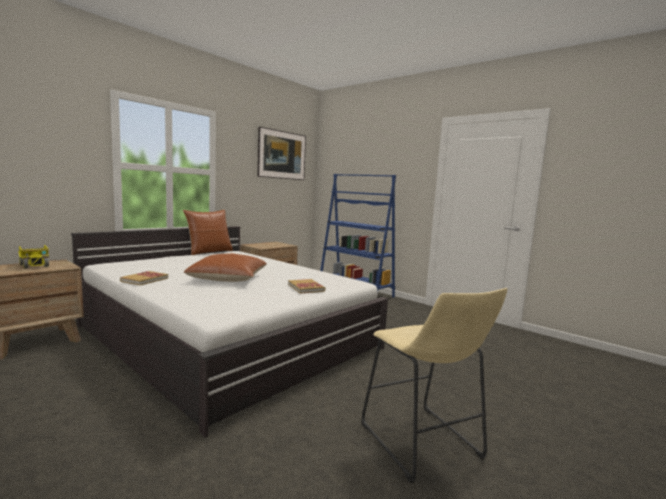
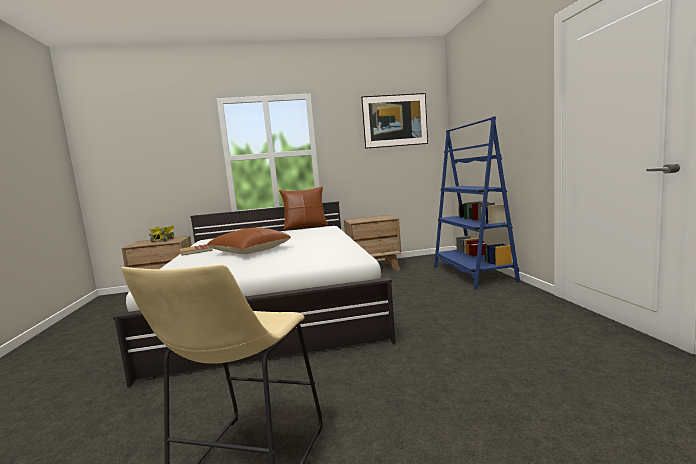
camera: 40 degrees right, 0 degrees up
(306, 288) = (287, 262): book -> none

